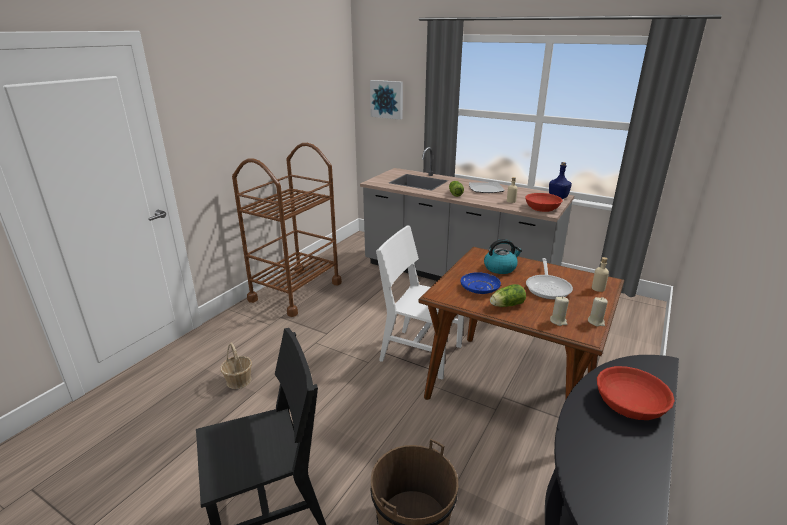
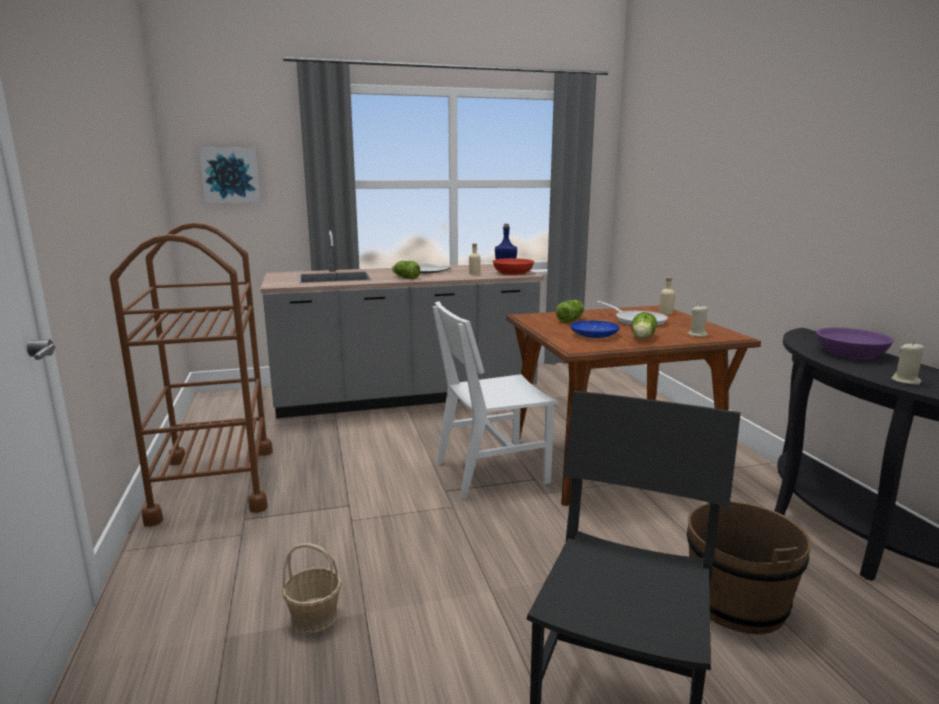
camera: 45 degrees left, 10 degrees down
(500, 268) = (571, 320): kettle -> lettuce
(596, 322) = (716, 328): beige candle -> beige candle (906, 381)
(630, 403) = (850, 353): red bowl -> purple bowl

